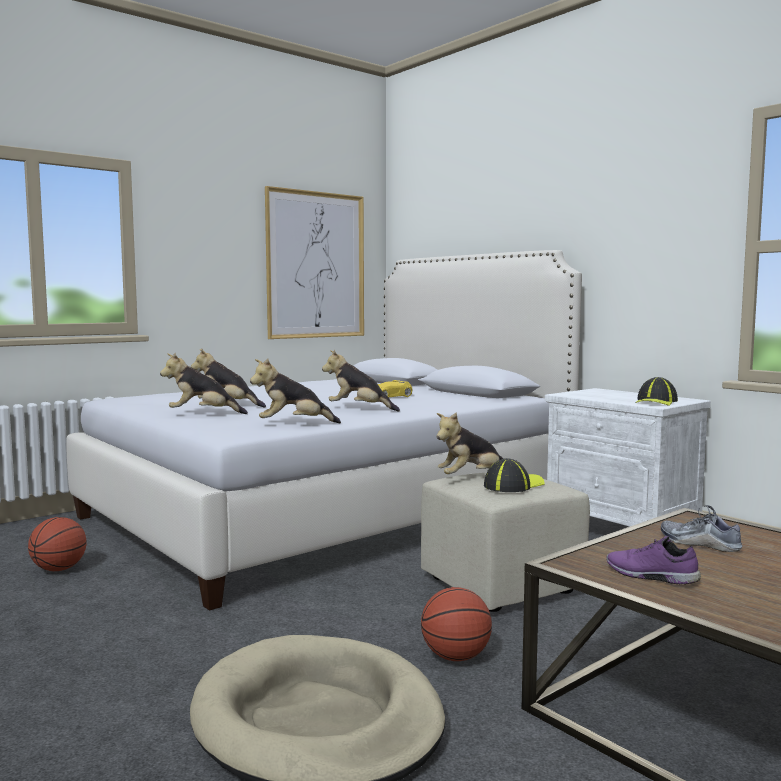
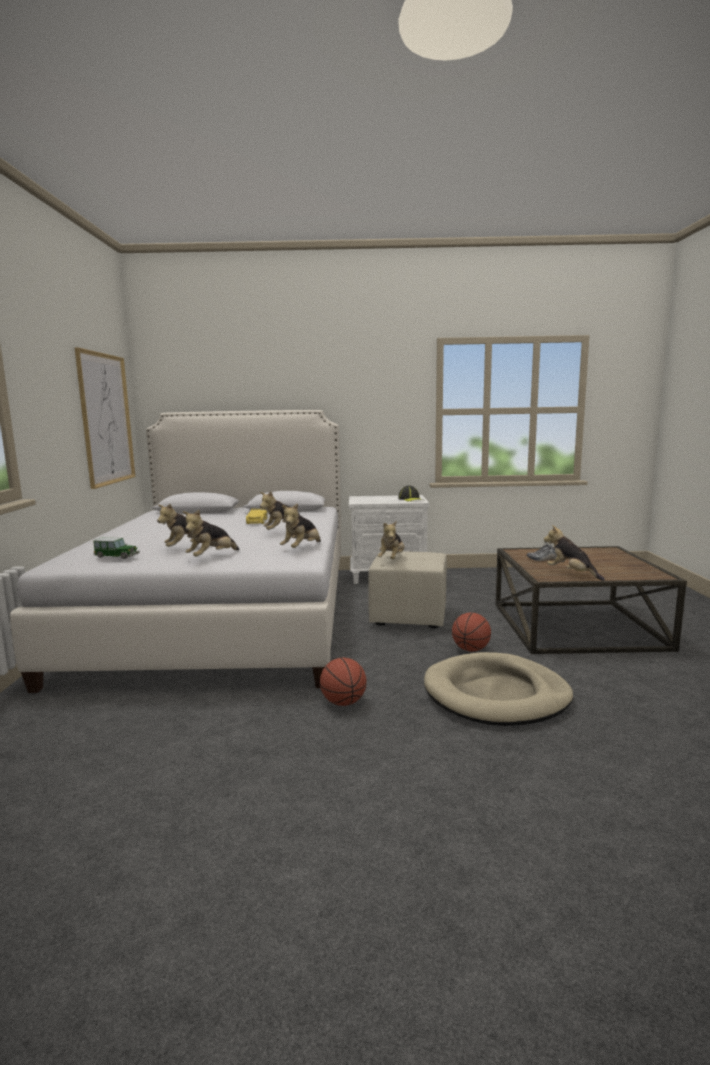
camera: 50 degrees left, 5 degrees up
(59, 569) = (149, 722): basketball -> basketball (343, 702)
(156, 399) = (117, 556): none -> toy car
(513, 485) = (420, 557): cap -> none
(650, 576) = (571, 574): purple shoe -> plush toy

